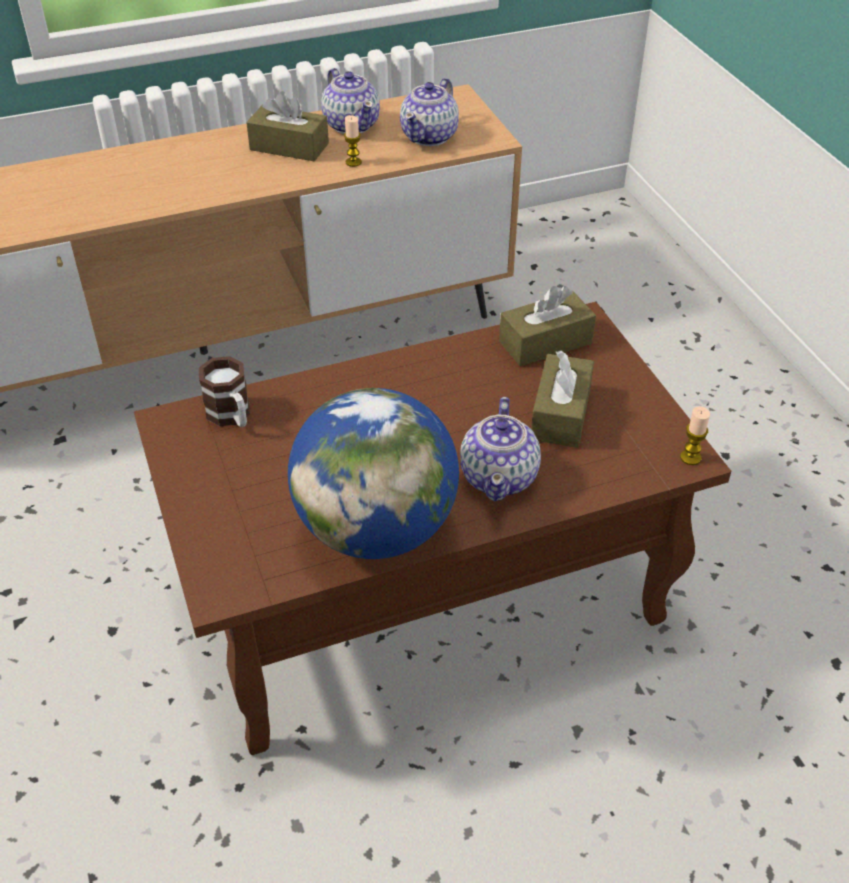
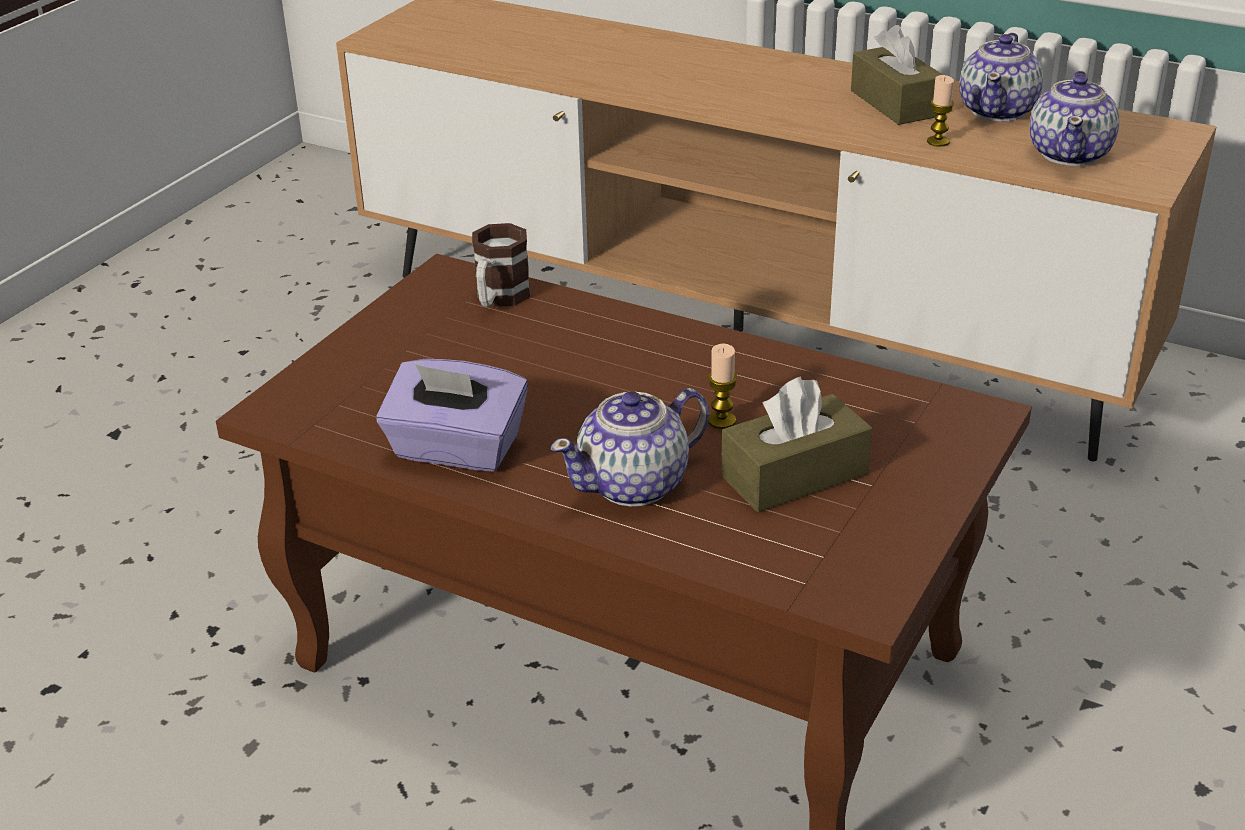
camera: 50 degrees right, 10 degrees down
(376, 529) = (456, 449): globe -> purple tissue box
(430, 136) = (1070, 153): teapot -> teapot turned 60 degrees counterclockwise
(545, 342) = (897, 408): brown tissue box -> none
(690, 457) = (865, 601): candle -> candle (721, 421)

